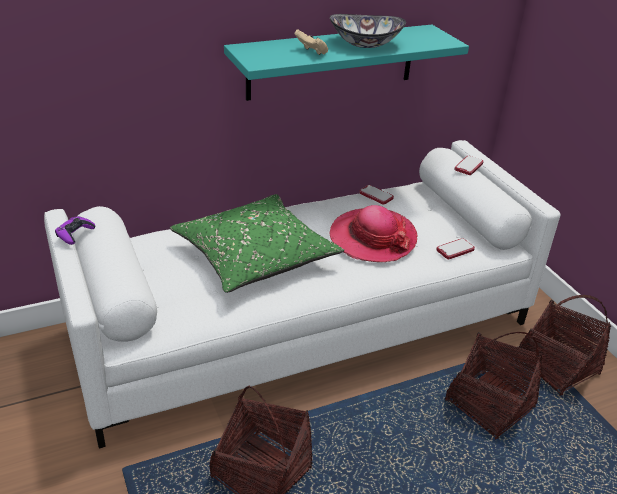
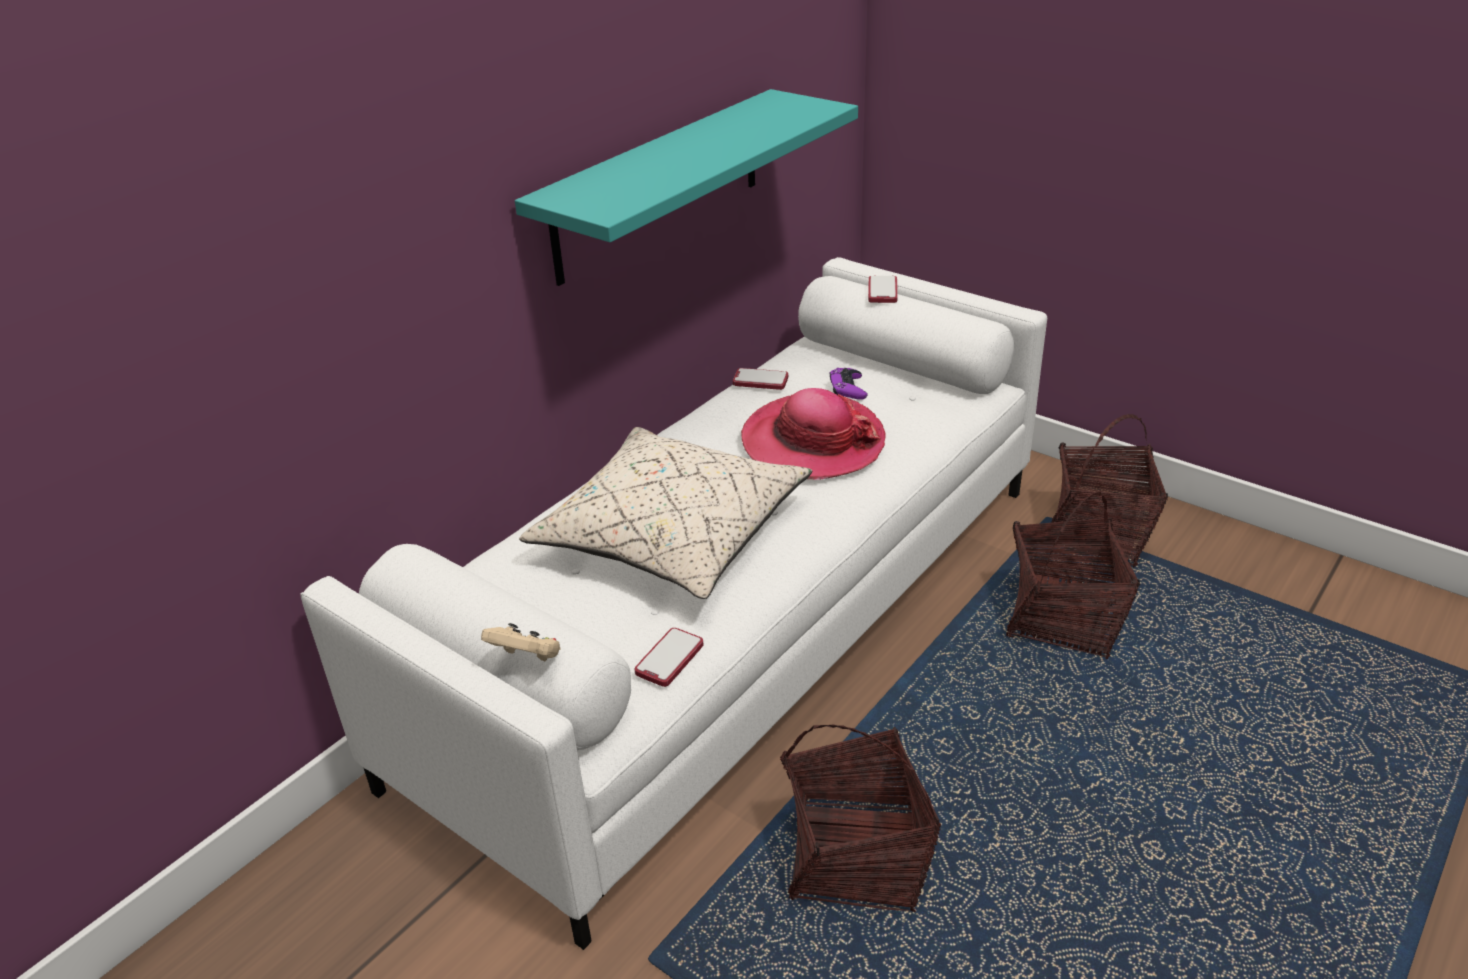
camera: 25 degrees left, 0 degrees up
(75, 233) = (402, 604): purple game controller -> purple game controller (847, 389)
(254, 256) = (671, 534): green pillow -> beige pillow
(312, 52) = (663, 173): beige game controller -> beige game controller (527, 658)
(365, 44) = (720, 140): bowl -> none
(455, 250) = (933, 416): phone -> phone (669, 659)

